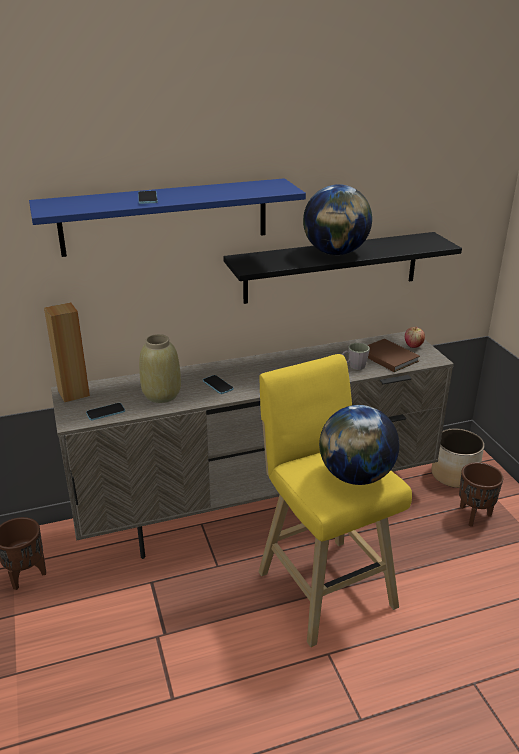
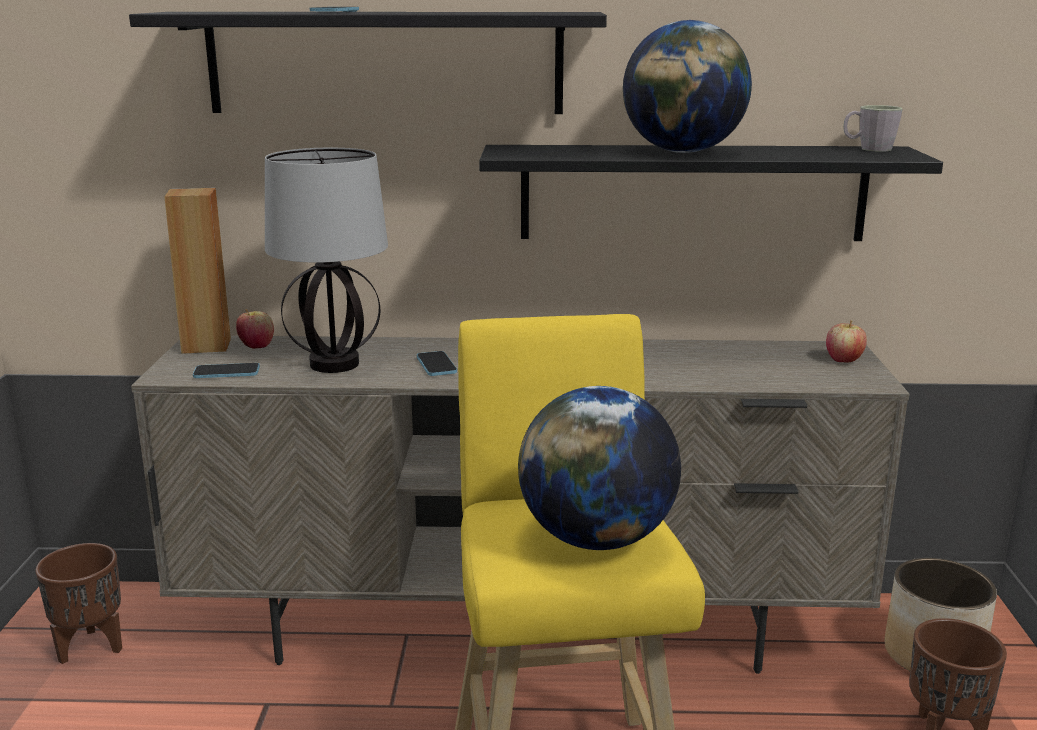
camera: 20 degrees right, 10 degrees down
(104, 388) = (256, 346): none -> apple
(162, 395) = (334, 365): beige vase -> table lamp
(165, 217) = (385, 63): blue shelf -> black shelf
(353, 367) = (701, 373): grey mug -> grey mug (868, 149)
(388, 356) = (780, 368): brown book -> none

